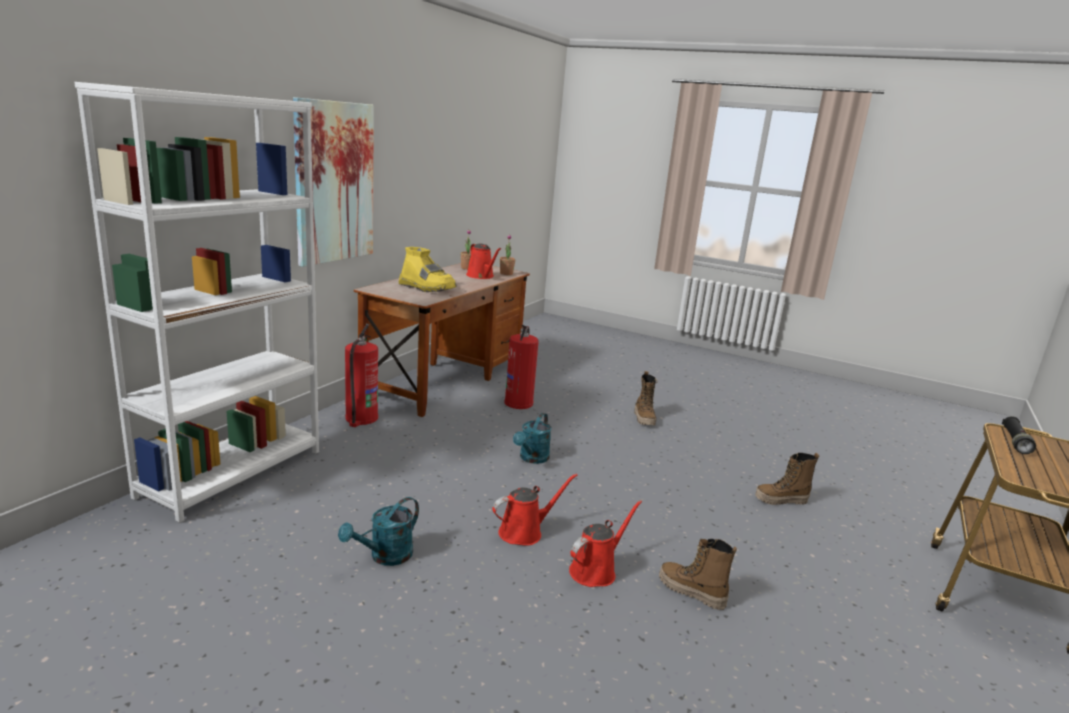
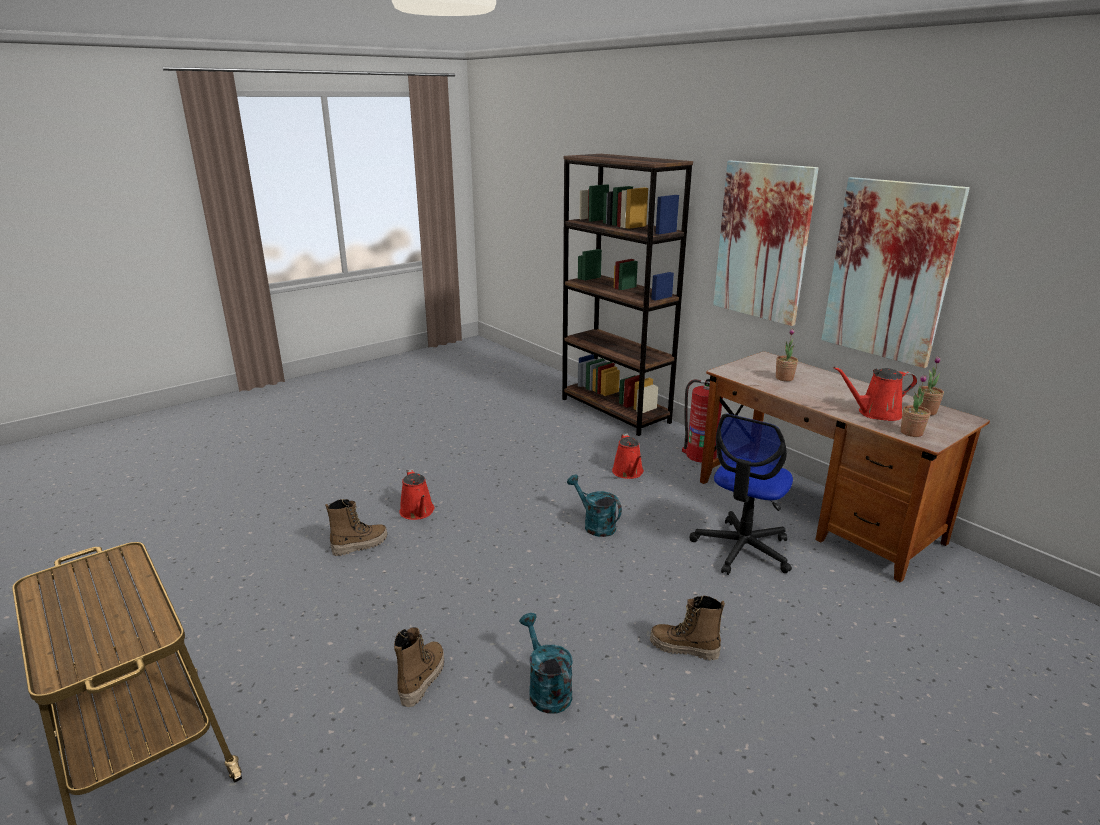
camera: 115 degrees right, 5 degrees up
(233, 473) = (615, 410): white bookcase -> brown bookcase
(385, 557) = (490, 446): turquoise watering can -> turquoise watering can (546, 689)
(418, 184) = (889, 271): none -> picture
(427, 288) = (784, 378): yellow boot -> potted plant
(519, 403) = (742, 549): fire extinguisher -> office chair
(524, 532) = (482, 495): red watering can -> red watering can (628, 473)
(1015, 442) = (136, 622): black flashlight -> none

